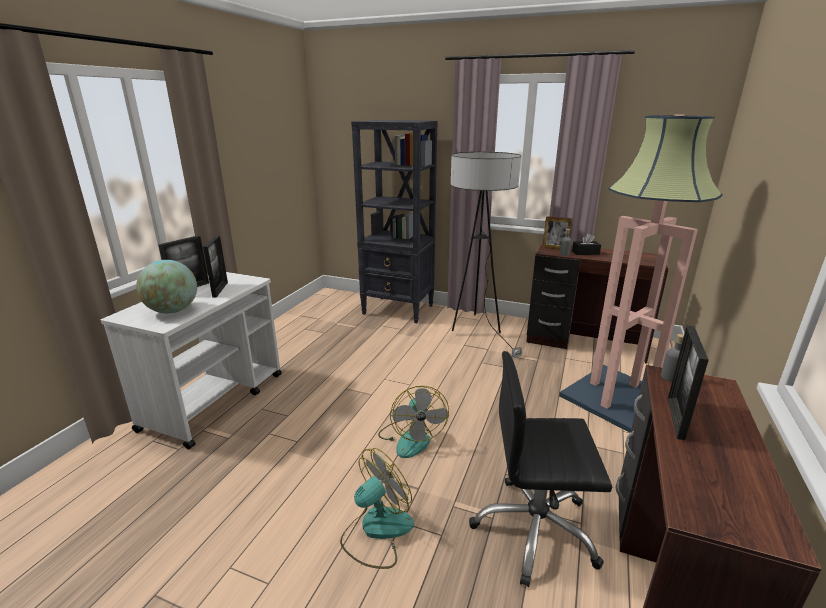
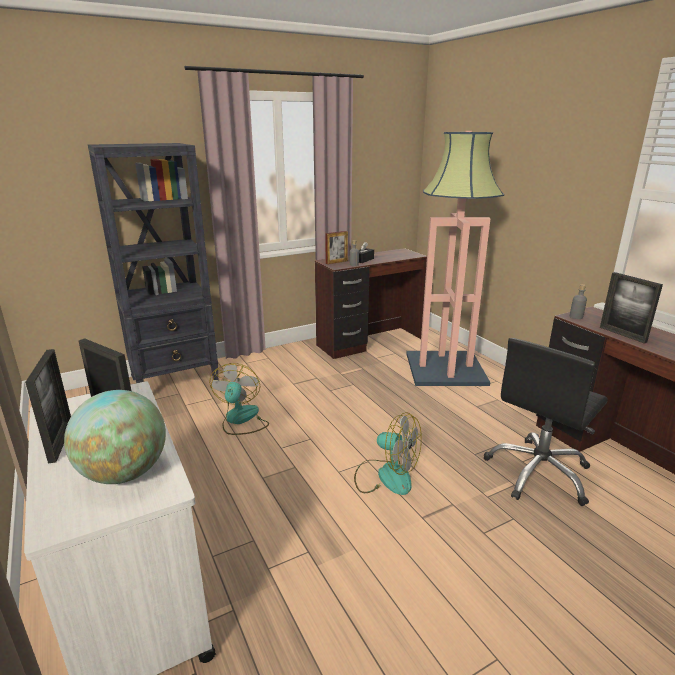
camera: 50 degrees left, 0 degrees up
(376, 531) = (483, 552): fan -> fan (241, 420)
(477, 331) = (283, 367): floor lamp -> none

